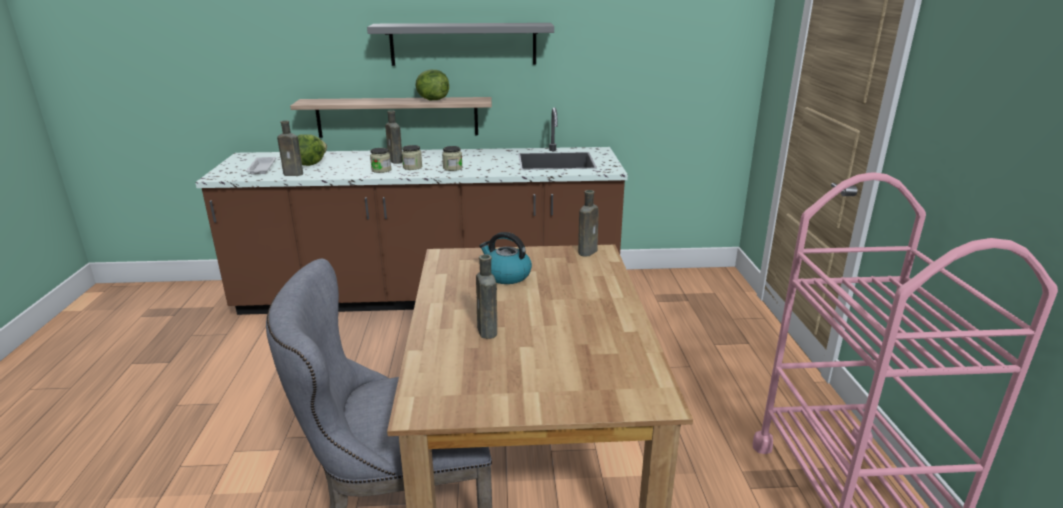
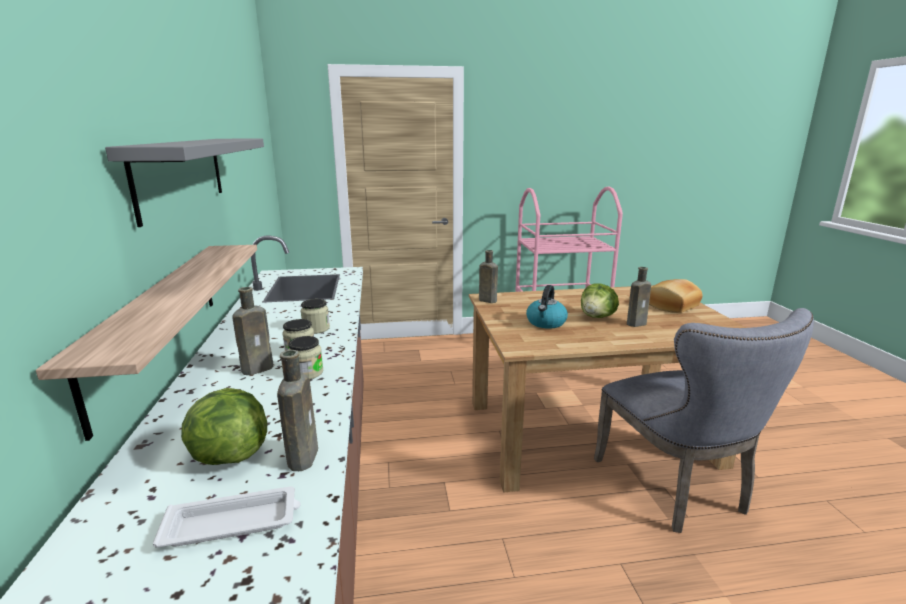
camera: 95 degrees left, 5 degrees down
(432, 100) = (207, 266): lettuce -> lettuce (597, 317)
(556, 384) = (673, 306): none -> bread

